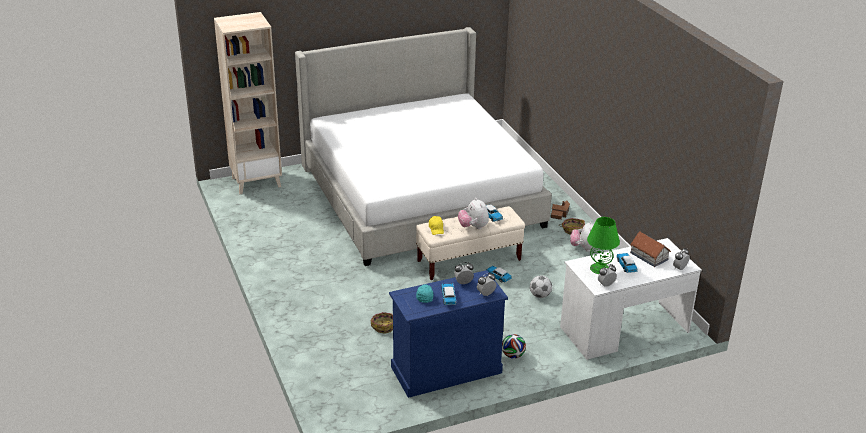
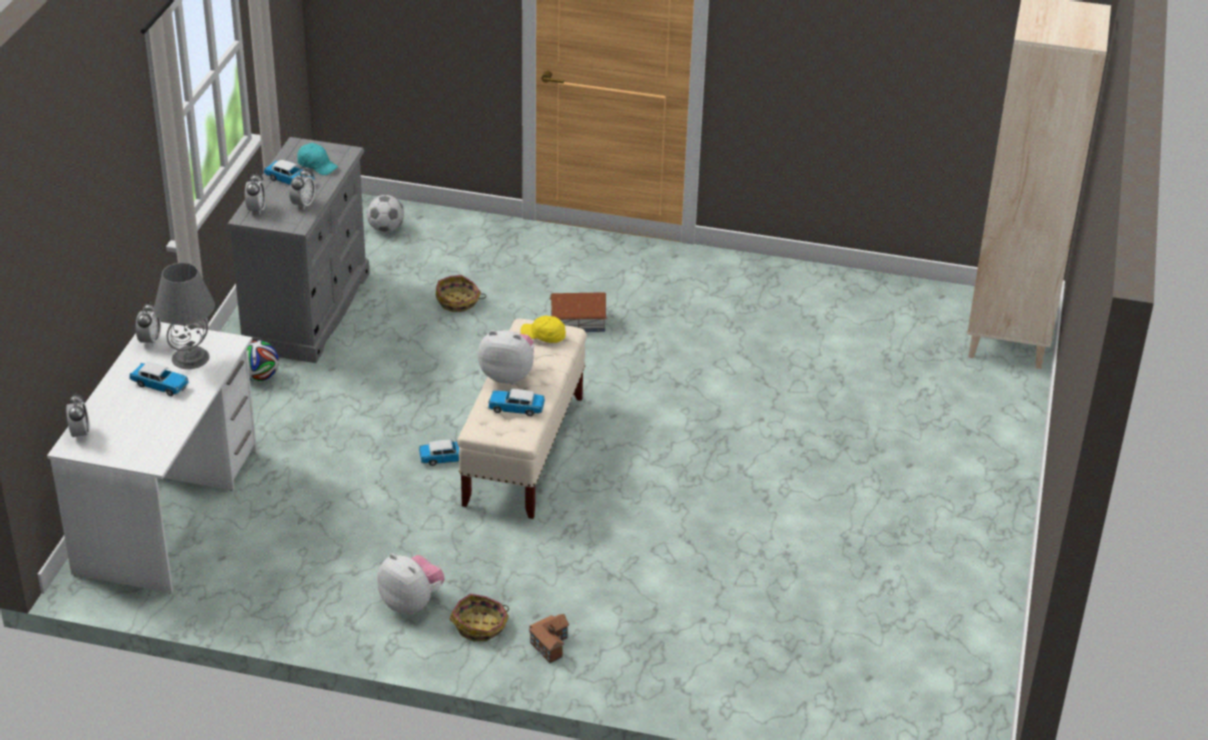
camera: 125 degrees right, 5 degrees up
(420, 195) = (792, 497): bed -> none
(446, 370) = (307, 311): blue dresser -> grey dresser
(540, 295) = (350, 475): football -> football (386, 229)
(600, 268) = (190, 358): green table lamp -> grey table lamp
(649, 256) = (150, 423): toy house -> toy house (578, 322)

